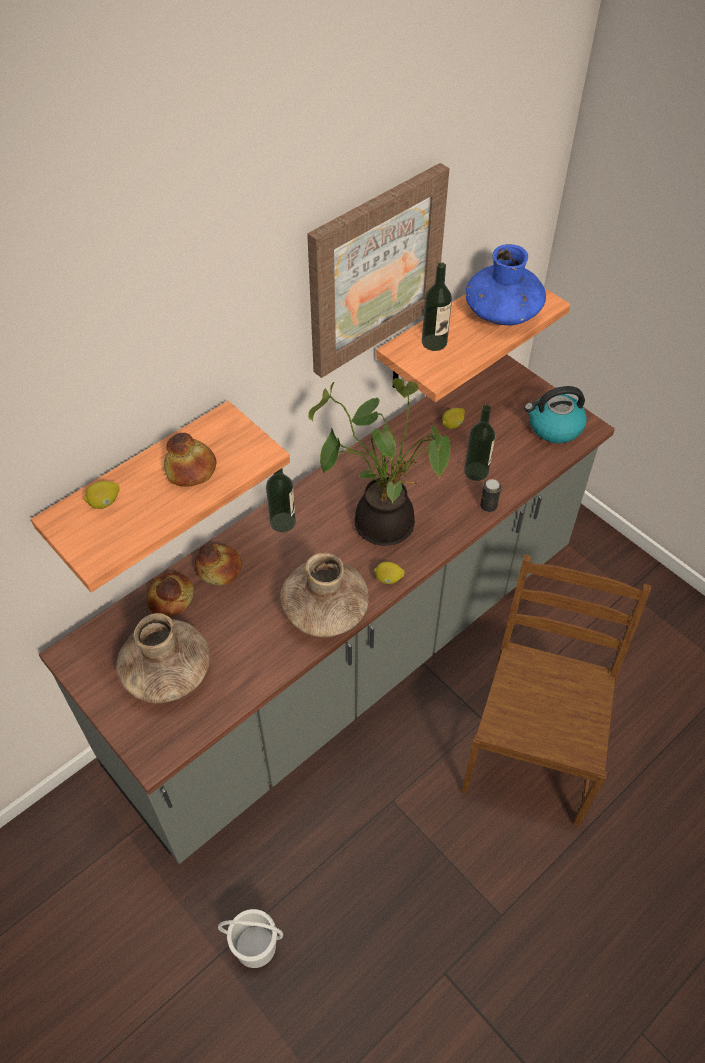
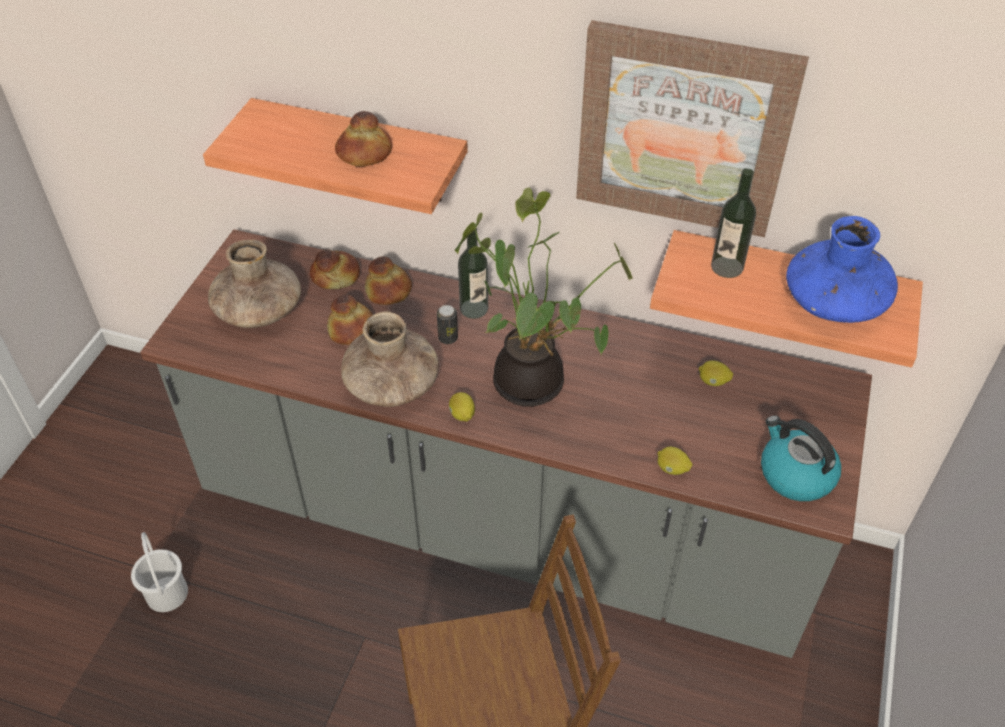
camera: 60 degrees right, 5 degrees down
(104, 503) = (292, 125): lemon -> lemon (672, 469)
(244, 613) = (351, 330): none -> bread
(476, 471) = (663, 429): bottle -> none
(488, 506) = (622, 459): can -> can (448, 338)

